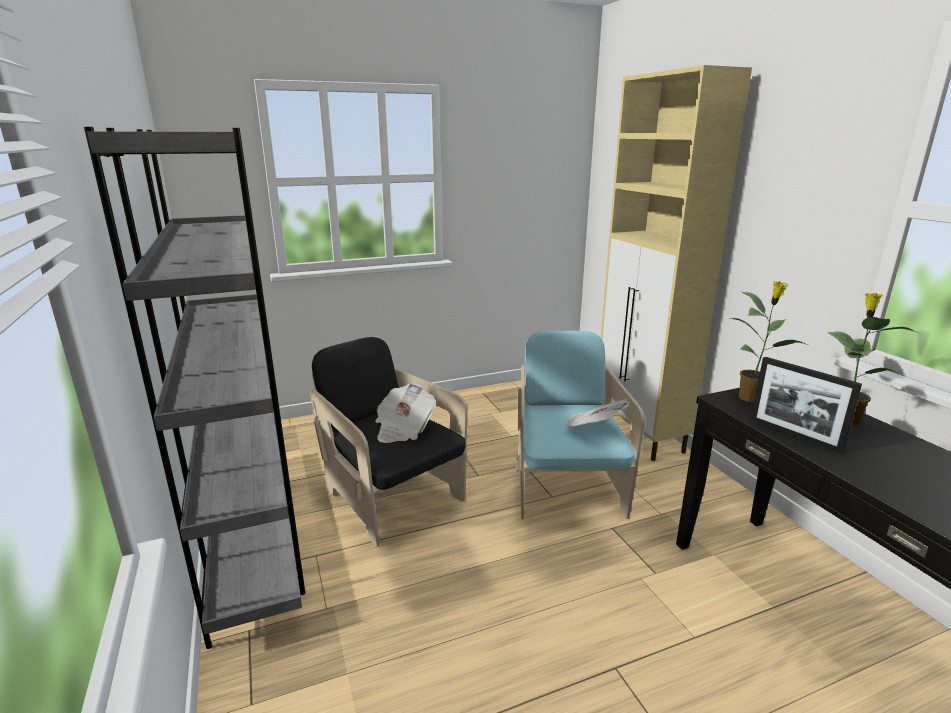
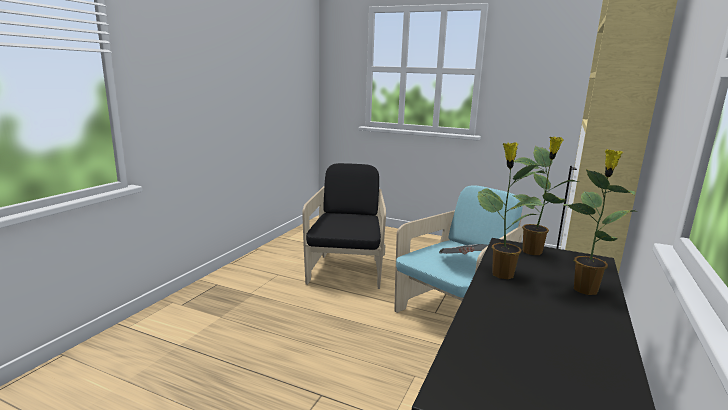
camera: 45 degrees right, 5 degrees down
(253, 536) = (268, 257): grey bookcase -> none
(403, 429) = (353, 222): newspaper -> none
(794, 435) = (501, 274): picture frame -> potted plant

